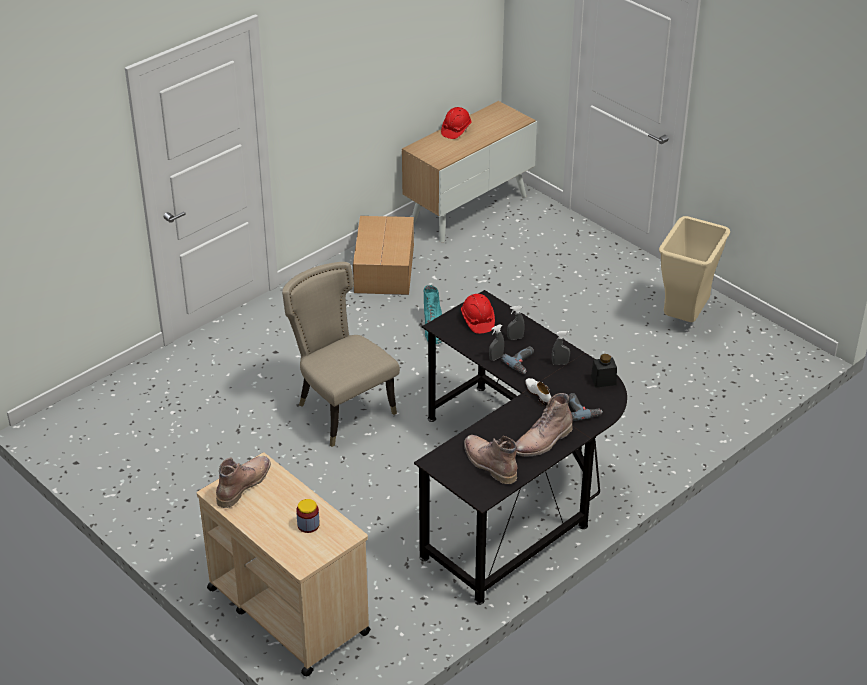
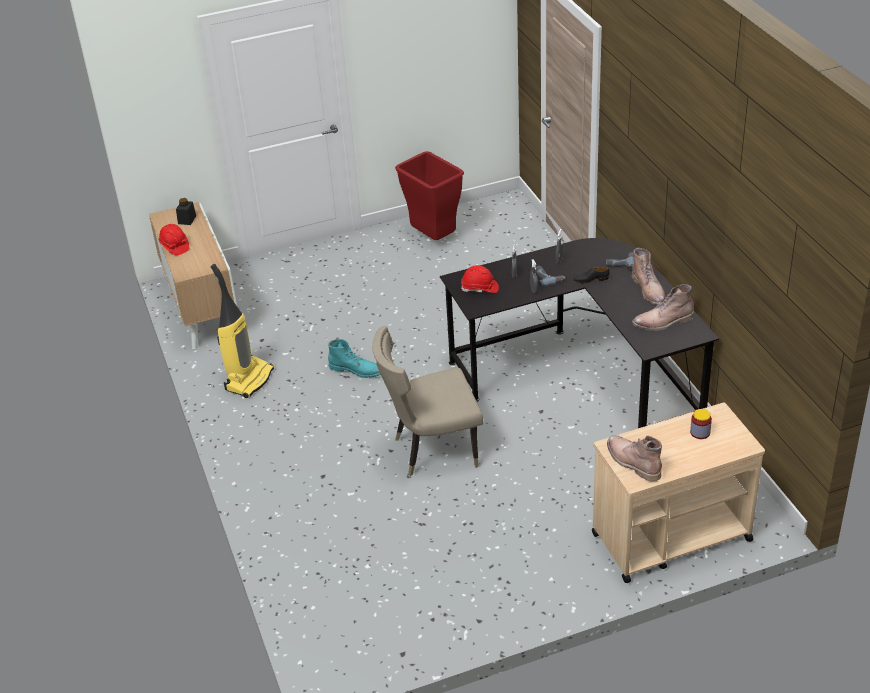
camera: 65 degrees left, 0 degrees up
(385, 268) = (249, 379): cardboard box -> vacuum cleaner
(538, 394) = (591, 279): white shoe -> black shoe
(603, 380) = (591, 245): black jar -> black jar (187, 220)
(684, 317) = (432, 239): beige trash can -> red trash can

